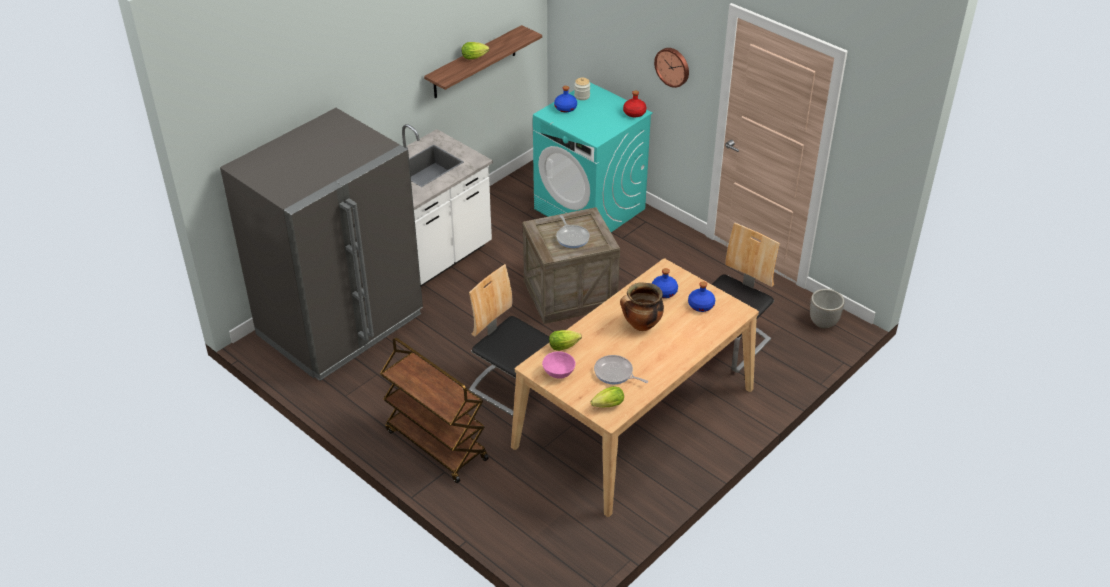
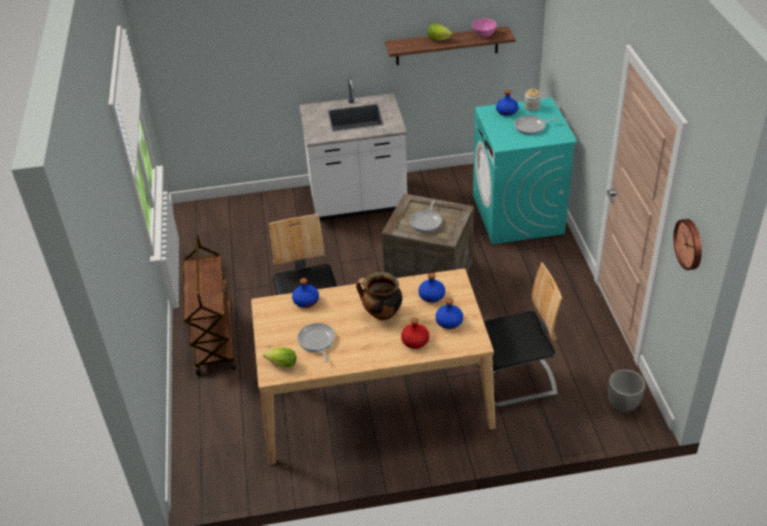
camera: 40 degrees right, 0 degrees up
(341, 325) = (248, 222): grey fridge -> none
(558, 373) = (276, 318): pink bowl -> pink bowl (483, 34)
(565, 346) = (306, 301): lettuce -> blue bottle
(602, 114) = (531, 127): none -> frying pan
(634, 113) = (560, 136): red bottle -> red bottle (415, 341)
(673, 66) = (593, 100): wall clock -> wall clock (690, 244)

